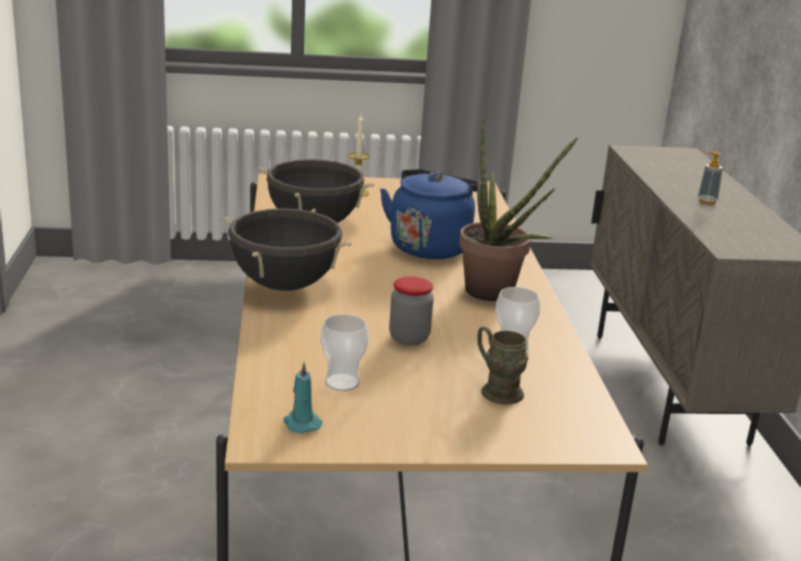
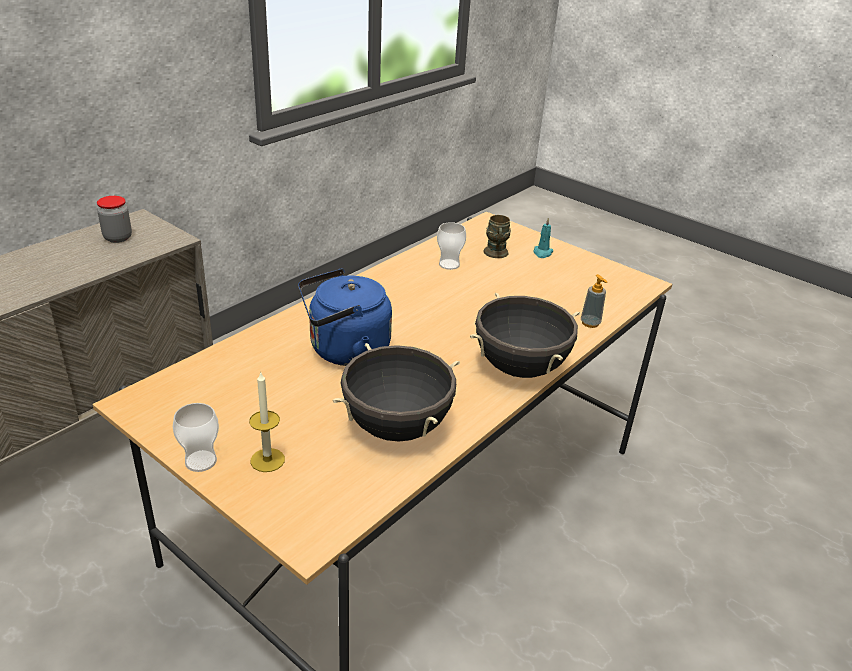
camera: 135 degrees left, 10 degrees up
(301, 423) = (617, 282): turquoise candle -> turquoise candle (542, 253)
(342, 383) = (571, 290): cup -> cup (201, 461)
(409, 338) = (494, 295): jar -> jar (118, 238)
(497, 295) = (387, 294): potted plant -> none
(707, 201) = (43, 271): soap dispenser -> soap dispenser (590, 323)

